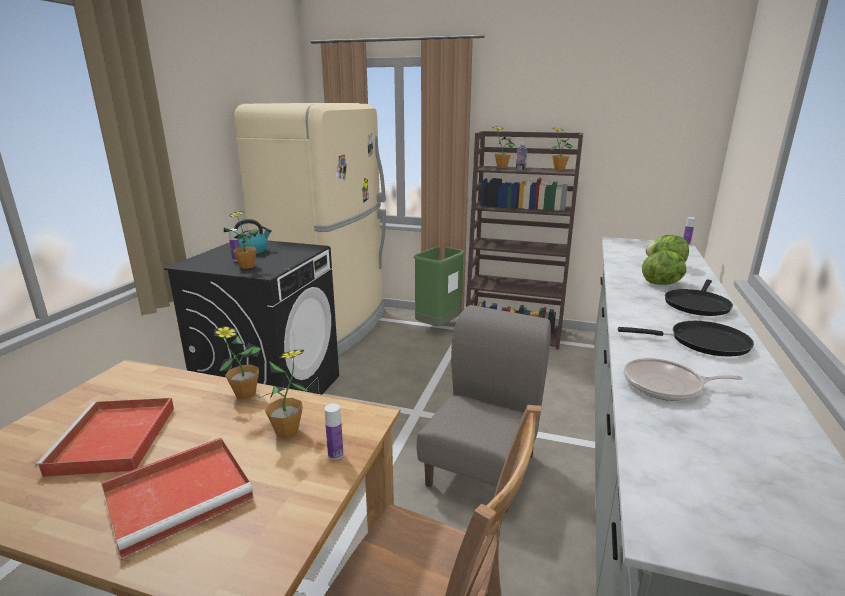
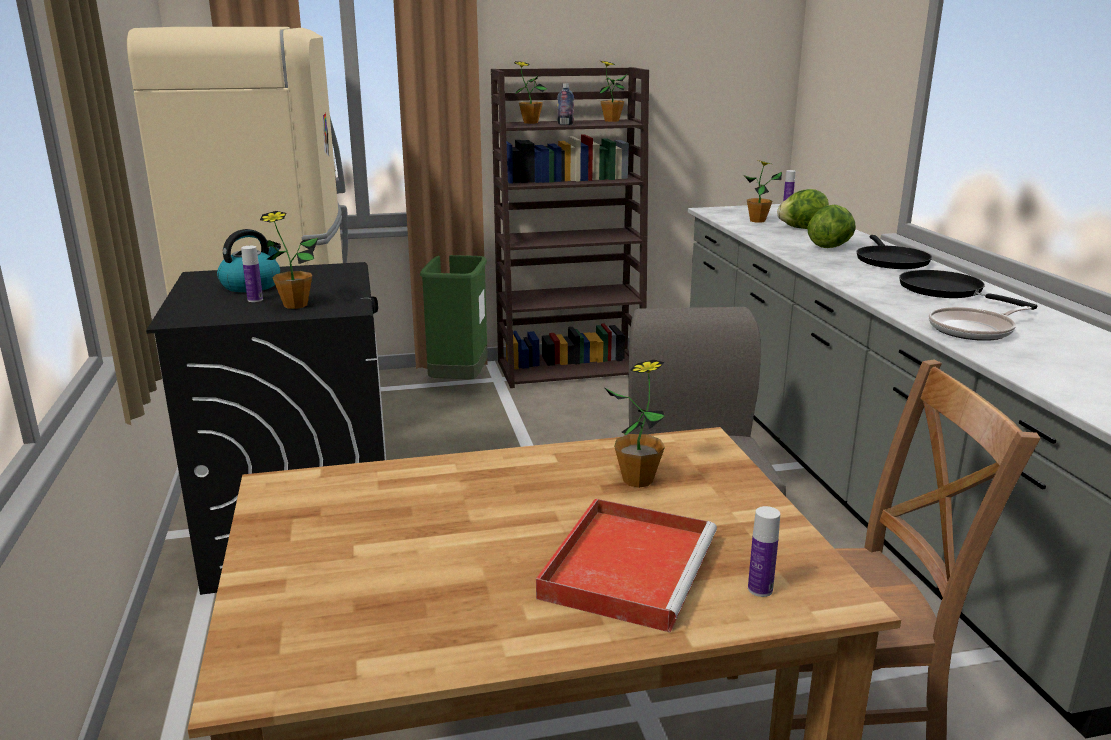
camera: 30 degrees left, 0 degrees up
(113, 441) = (432, 553): red tray -> none
(245, 394) = (515, 462): potted plant -> potted plant (757, 221)
(335, 454) = (727, 482): bottle -> bottle (760, 589)
(703, 342) = (946, 291): black frying pan -> black frying pan turned 105 degrees counterclockwise

